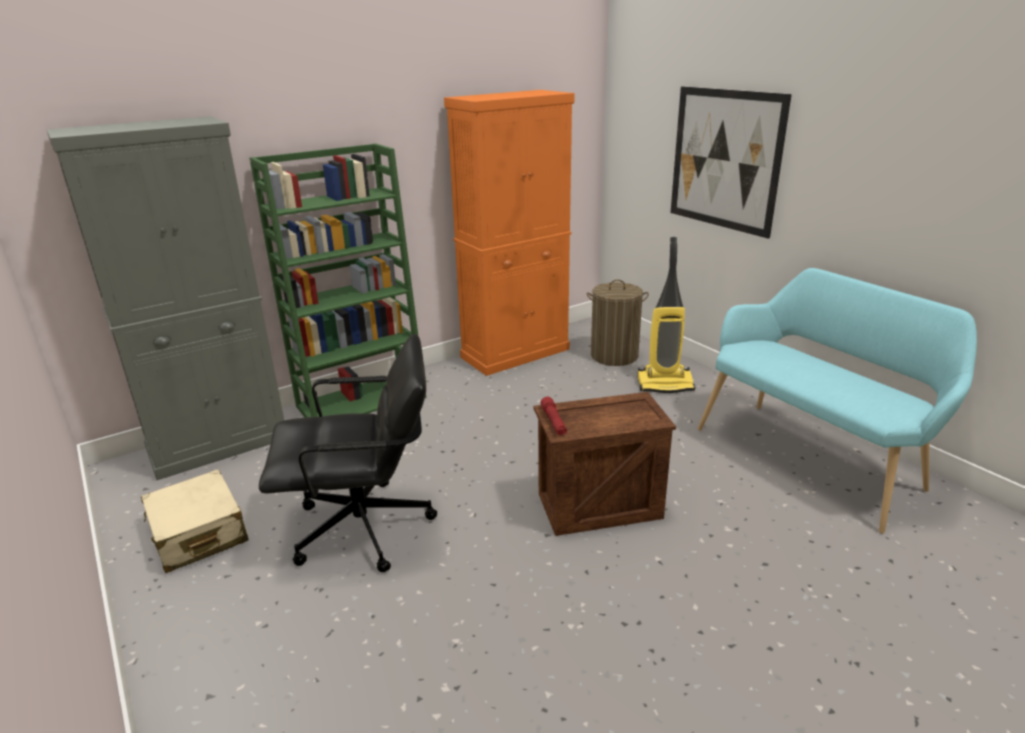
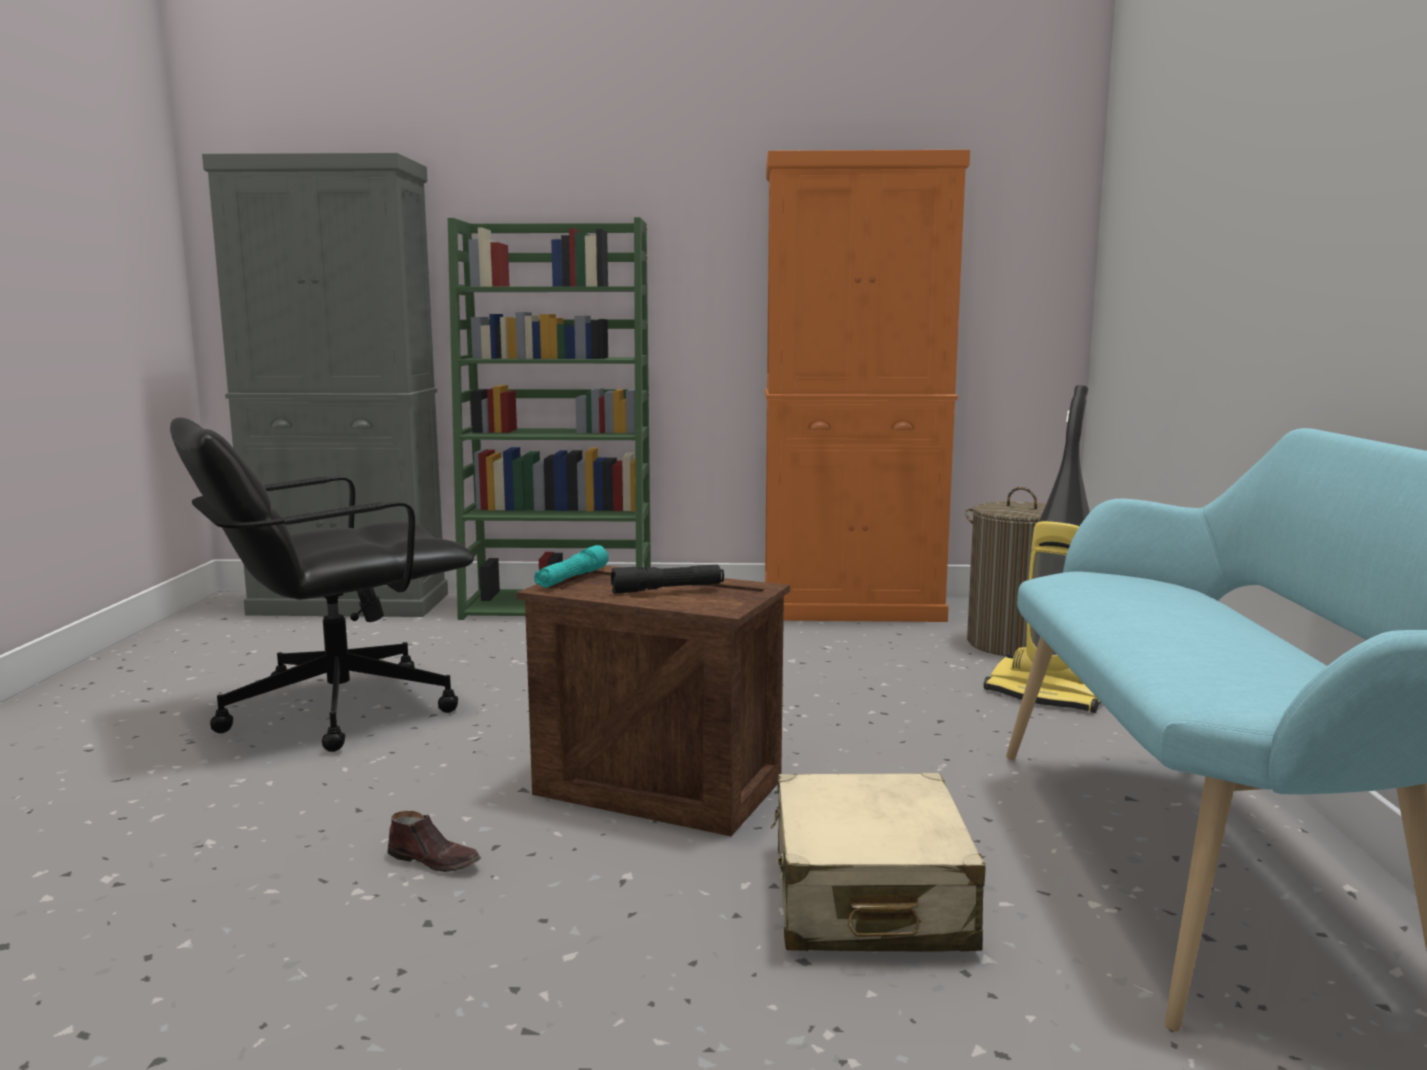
camera: 35 degrees right, 15 degrees down
(198, 534) = (191, 662): beige suitcase -> beige suitcase (868, 897)
(364, 528) = (335, 709): black office chair -> black office chair turned 120 degrees clockwise
(553, 422) = (572, 578): red flashlight -> turquoise flashlight
(575, 592) = (435, 860): none -> brown shoe
(610, 414) = (668, 589): none -> black flashlight
(724, 160) = (1214, 243): picture -> none

